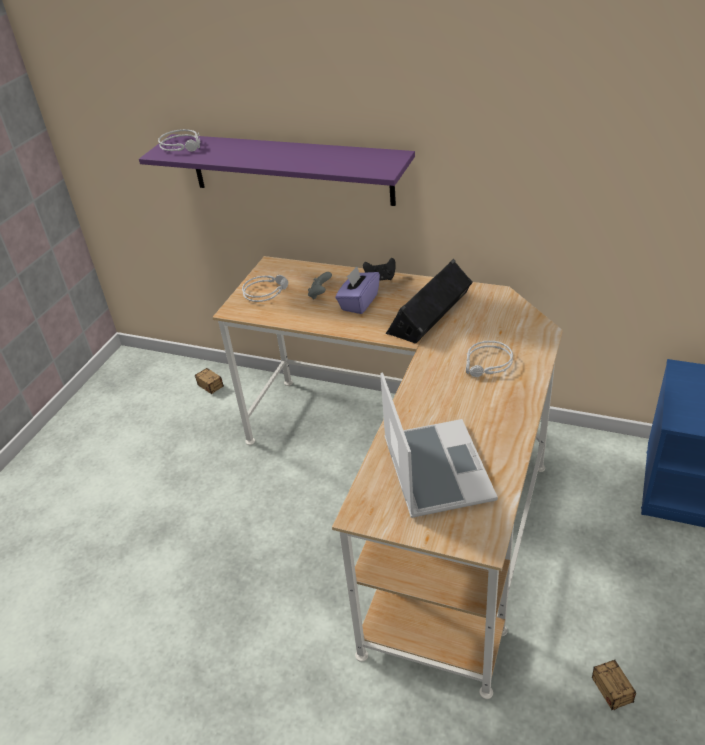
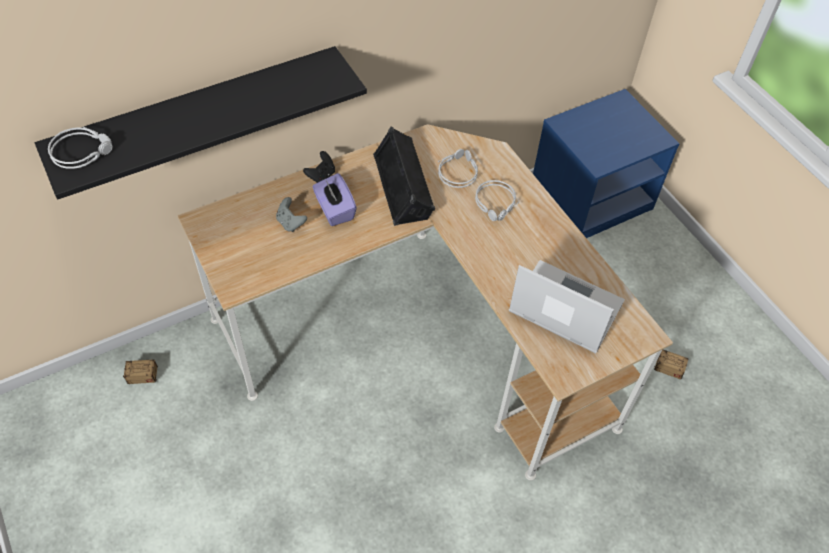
camera: 55 degrees left, 15 degrees up
(265, 291) = (236, 250): grey headphones -> grey headphones (457, 171)
(290, 169) = (199, 116): purple shelf -> black shelf

